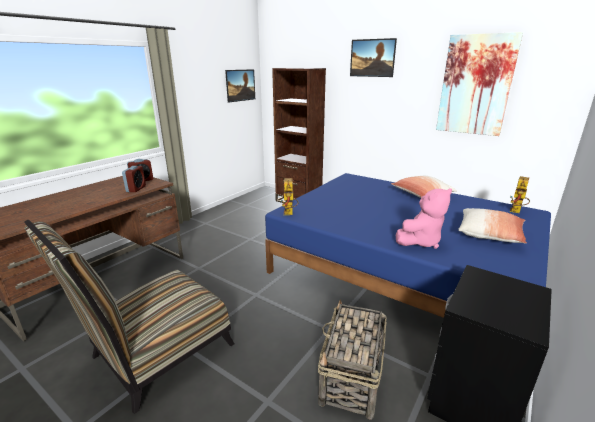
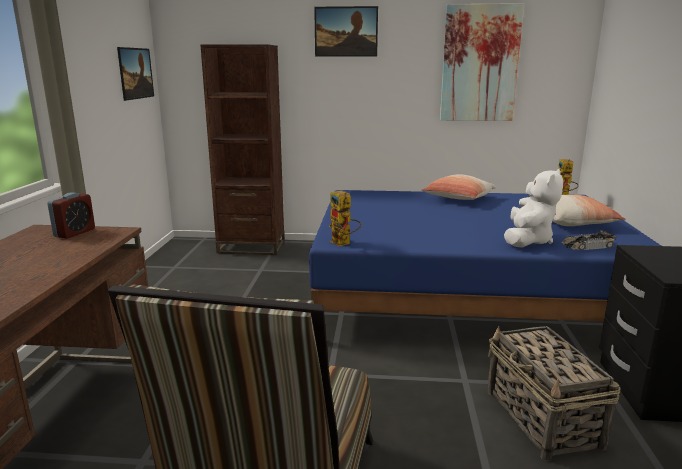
camera: 30 degrees left, 5 degrees down
(136, 189) = (89, 245): alarm clock -> none
(420, 241) = (527, 241): pink plush toy -> white plush toy
(465, 258) = (587, 246): none -> toy car

